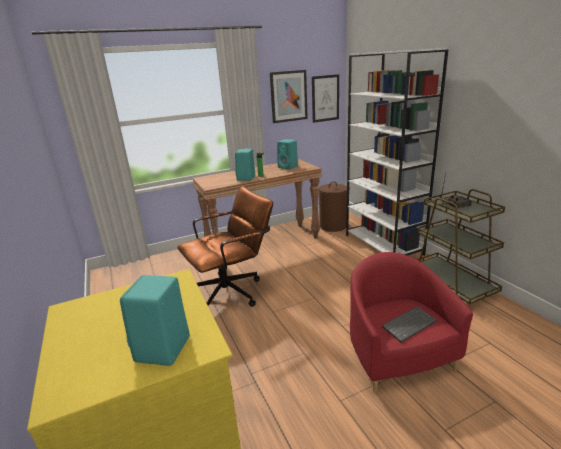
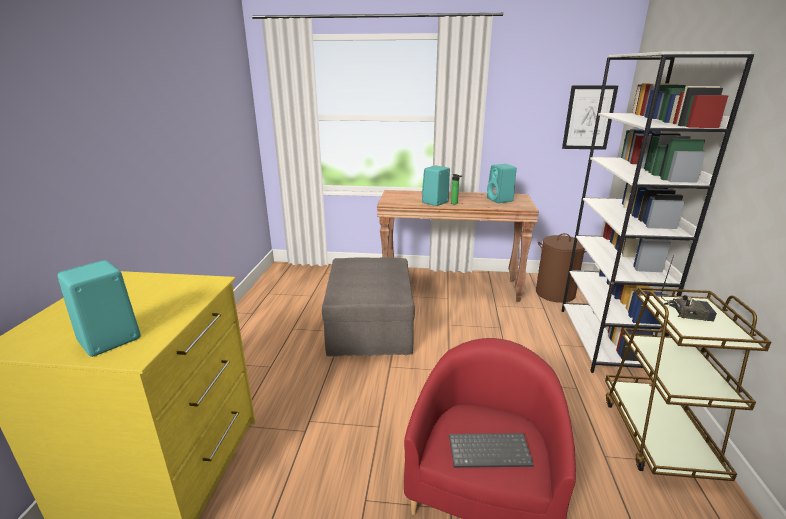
camera: 30 degrees right, 0 degrees up
(232, 291) = (371, 328): brown office chair -> grey ottoman
(288, 96) = (531, 109): picture -> none

